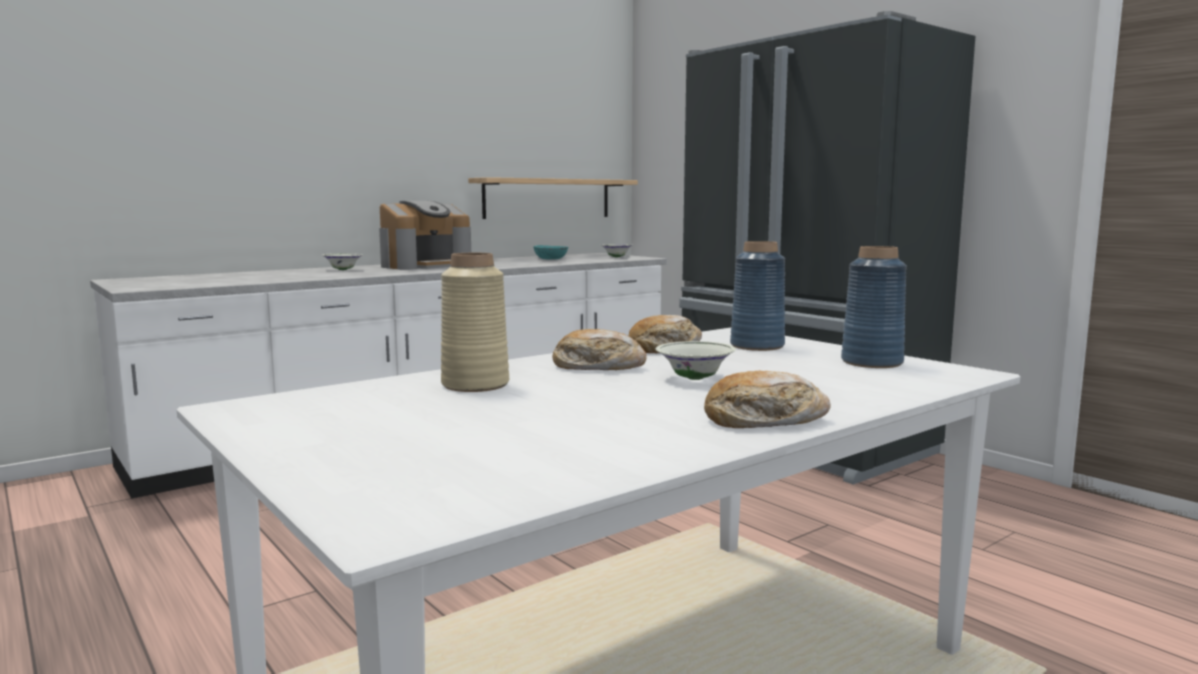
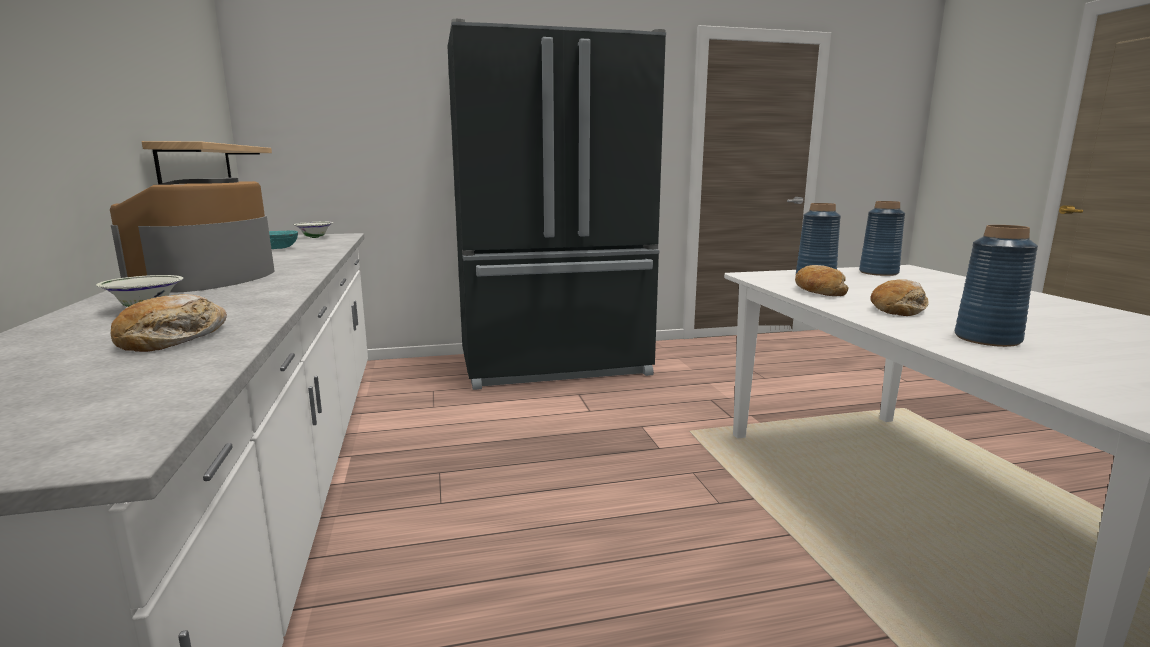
camera: 65 degrees left, 5 degrees up
(425, 265) = (207, 279): coffee machine -> coffee machine turned 150 degrees counterclockwise
(475, 385) = (988, 339): beige vase -> blue vase
(695, 378) = (941, 299): white bowl -> none
(764, 420) = (1061, 303): bread -> bread (174, 338)

